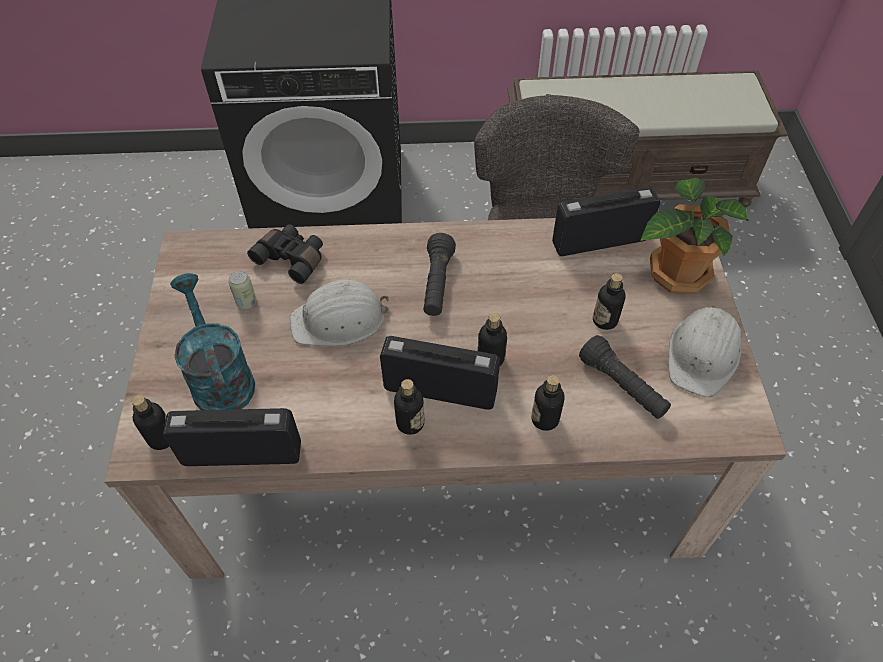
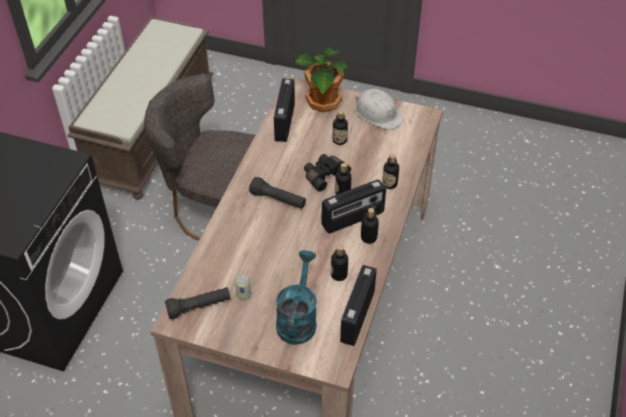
camera: 70 degrees left, 5 degrees down
(162, 438) = (329, 355): bottle -> bottle (339, 275)
(219, 377) = (297, 319): turquoise watering can -> turquoise watering can turned 105 degrees clockwise
(292, 258) = (218, 264): black binoculars -> black binoculars (324, 175)
(339, 320) = (282, 251): white hard hat -> none
(440, 390) = (353, 219): radio -> radio turned 150 degrees counterclockwise
(622, 386) = (383, 149): black flashlight -> black flashlight (199, 307)

